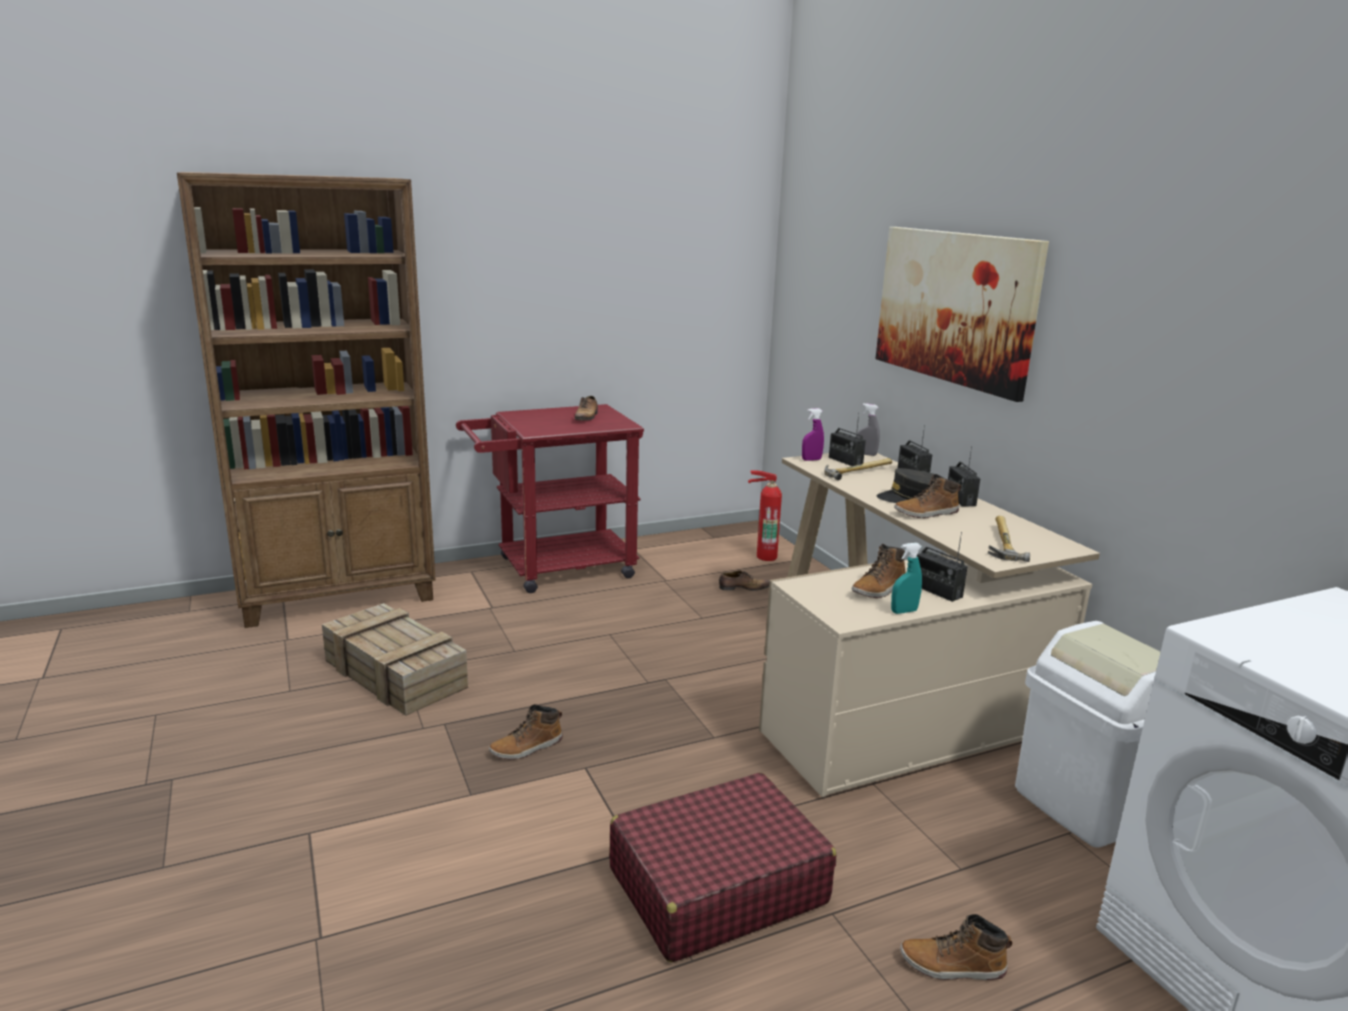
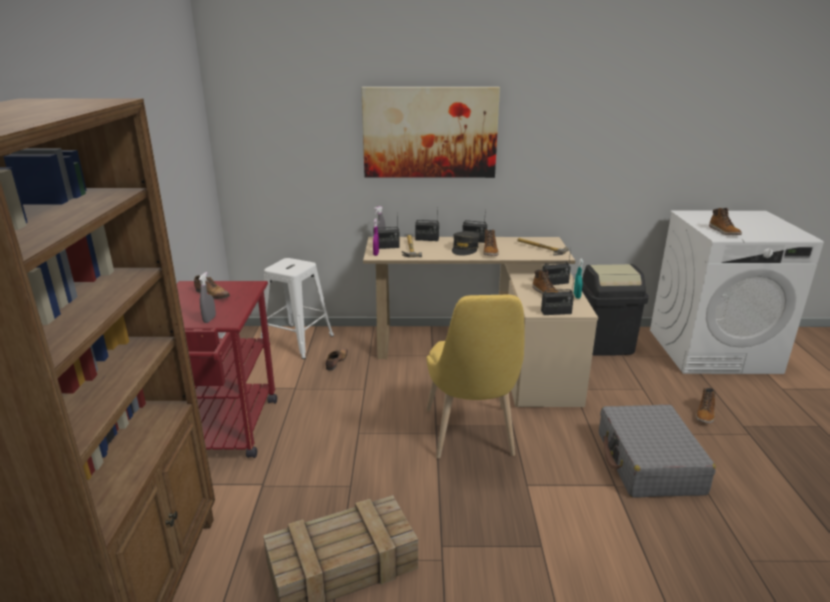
camera: 65 degrees left, 5 degrees up
(527, 748) = (493, 506): boot -> boot (724, 232)
(531, 426) = (209, 319): none -> grey spray bottle
(660, 708) = (471, 437): none -> yellow chair
(716, 886) = (649, 463): red suitcase -> grey suitcase
(764, 556) = (297, 340): fire extinguisher -> white stool
(815, 600) = (556, 312): none -> radio
(1085, 805) = (604, 344): white trash can -> black trash can

